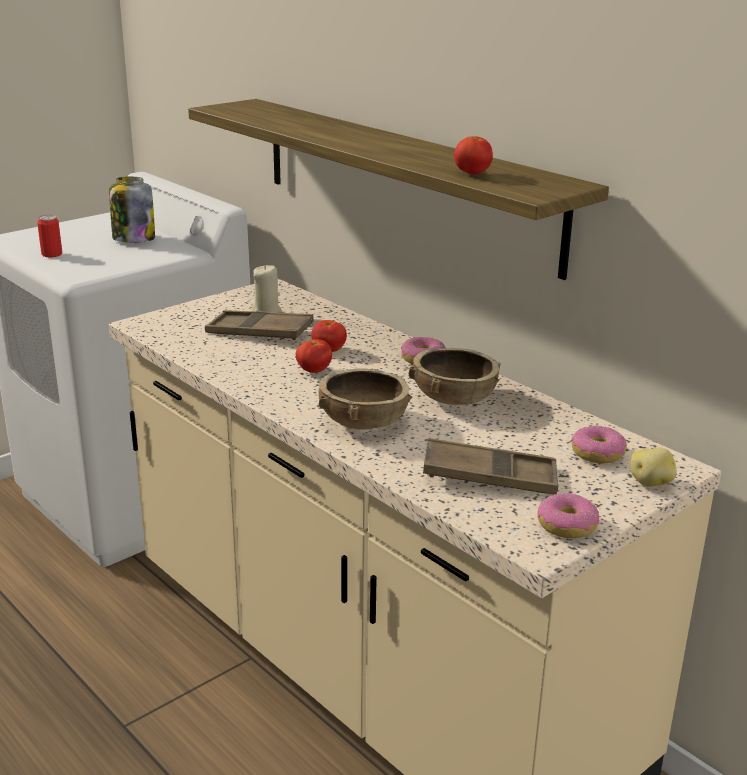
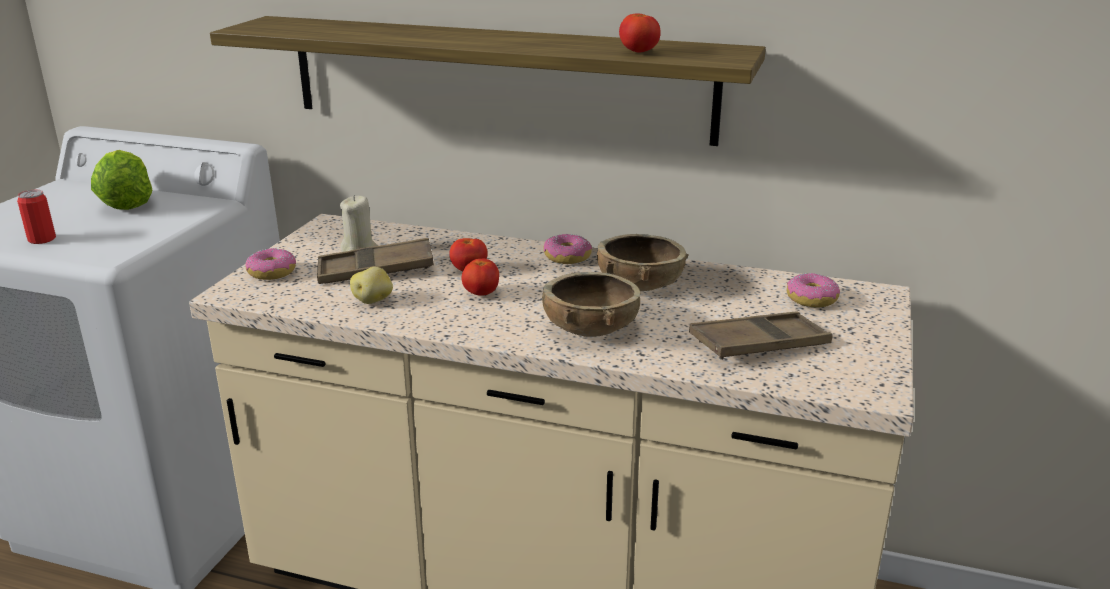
camera: 30 degrees left, 0 degrees up
(133, 239) = (126, 203): jar -> lettuce
(567, 526) = (871, 366): donut -> donut (272, 272)
(651, 483) = (880, 311): potato -> potato (373, 300)

